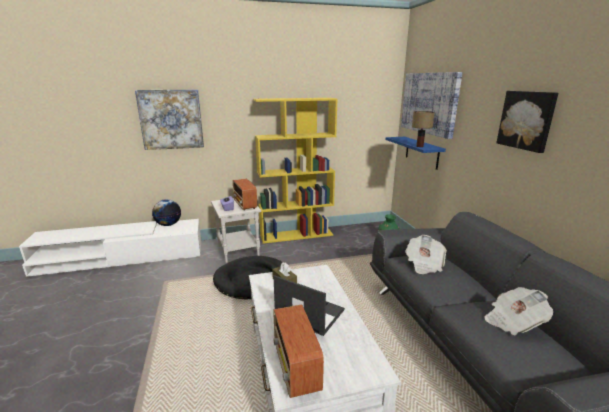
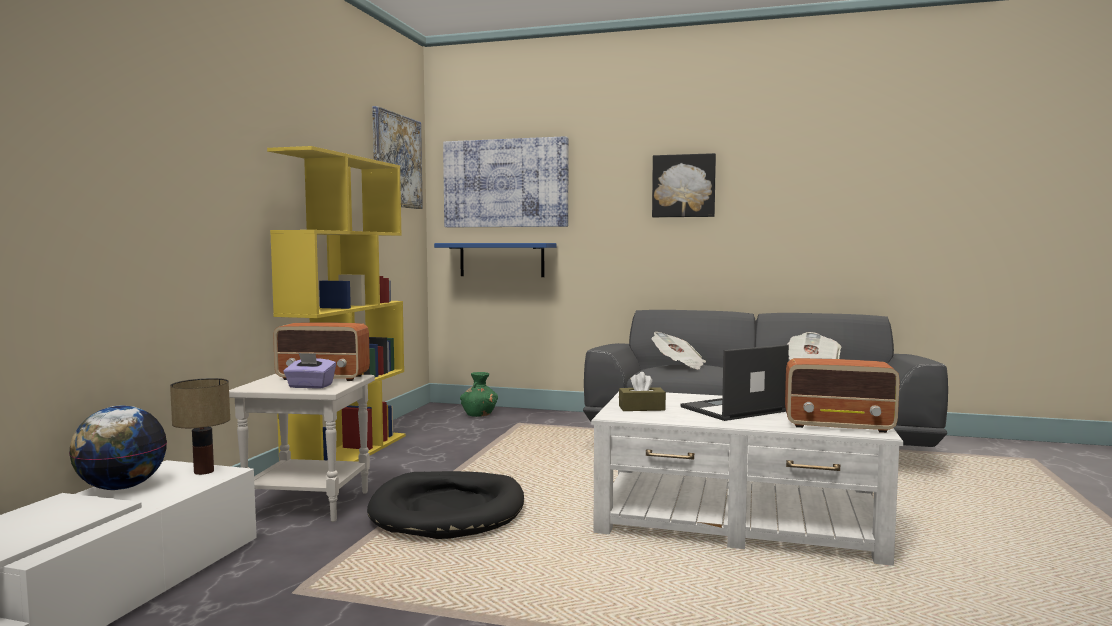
camera: 60 degrees left, 15 degrees down
(171, 119) = (110, 173): picture -> picture (396, 161)
(420, 146) = (526, 242): table lamp -> table lamp (204, 471)

